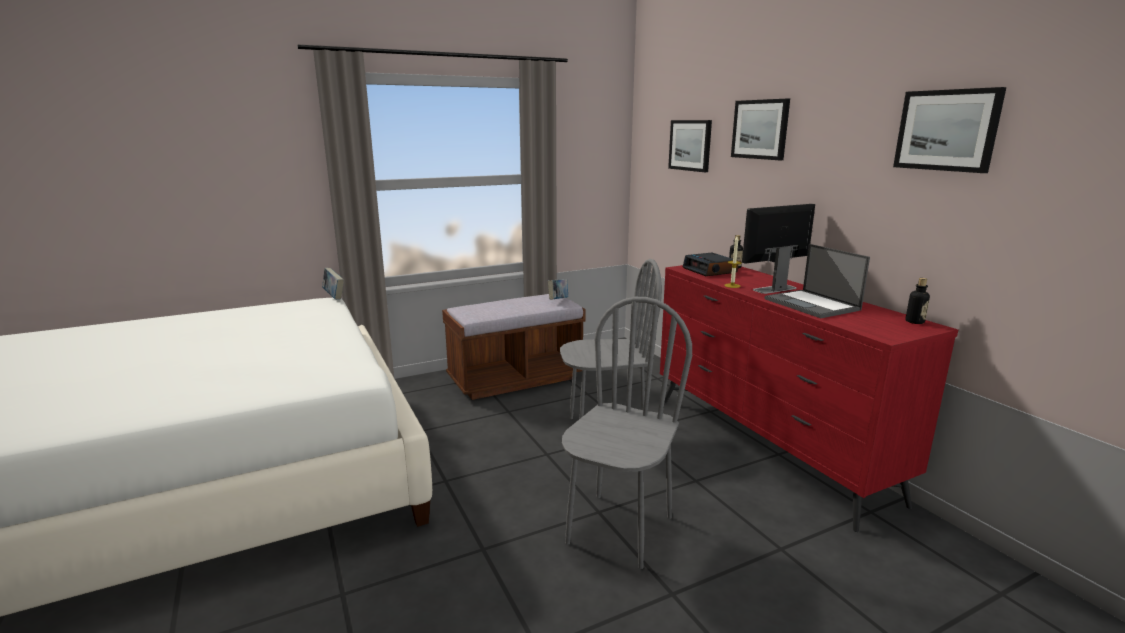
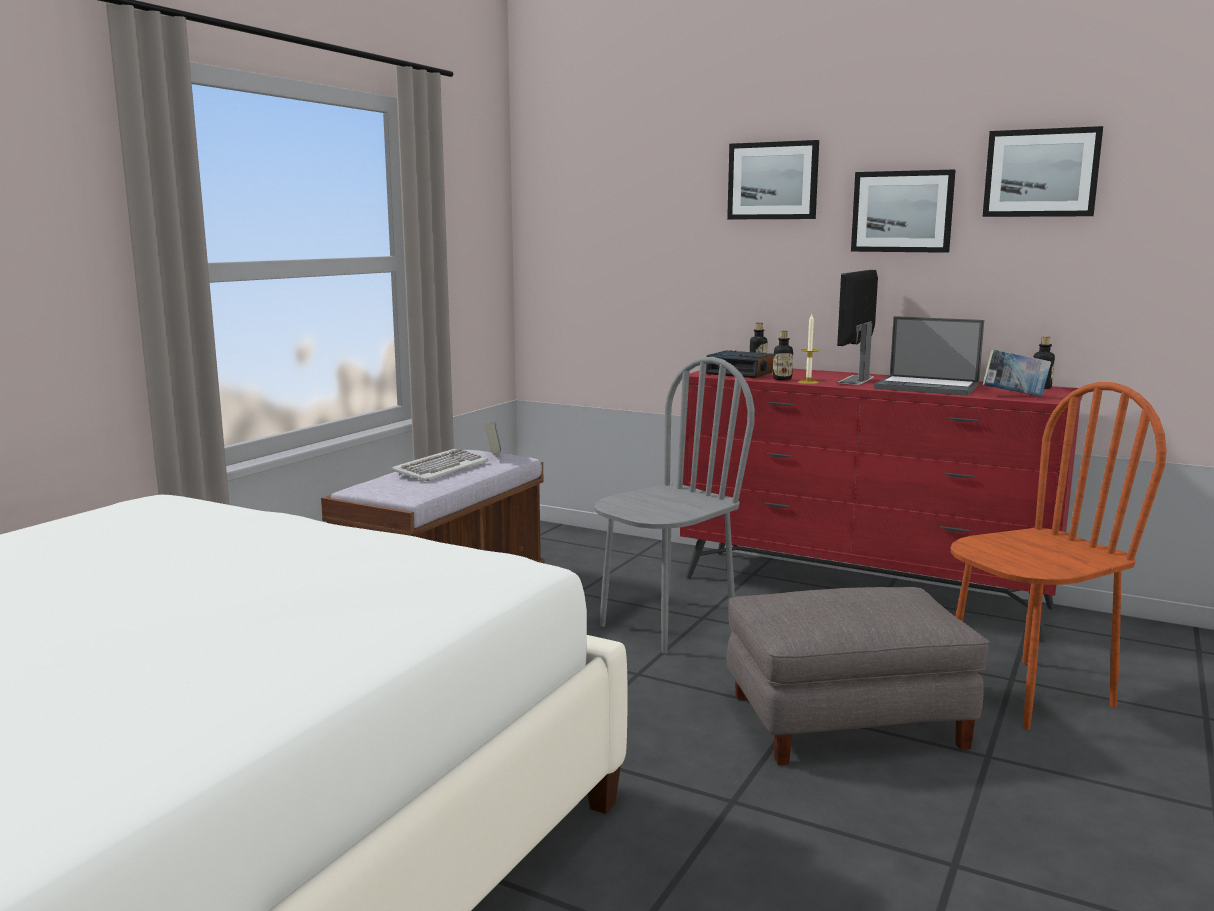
camera: 35 degrees left, 5 degrees down
(334, 296) = (163, 492): book -> book (1014, 395)
(514, 304) = (440, 469): none -> keyboard
(619, 529) = (846, 720): grey chair -> grey ottoman
(690, 145) = (643, 208): picture -> picture (902, 211)
(721, 280) = (782, 379): none -> bottle
(775, 564) = (1027, 693): none -> brown chair

